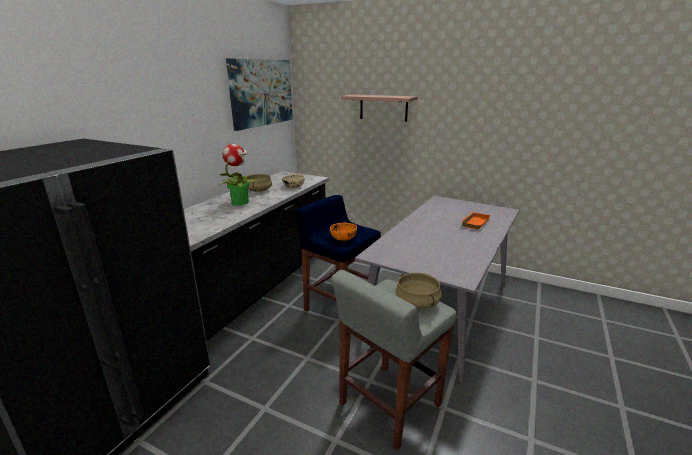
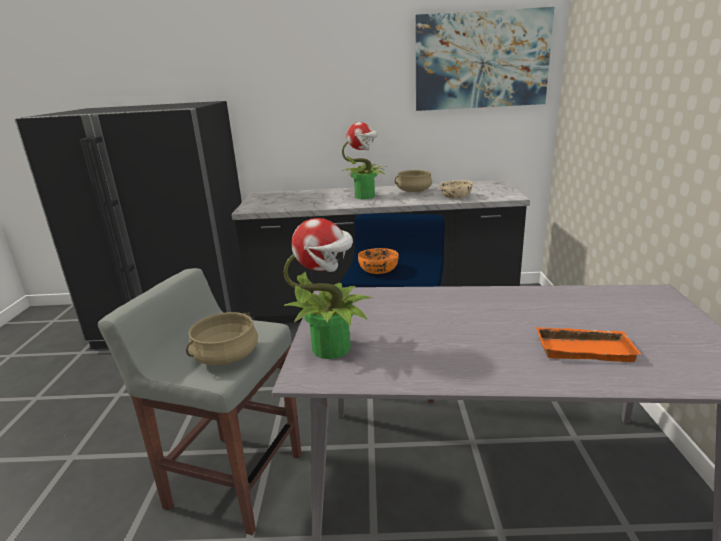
camera: 65 degrees right, 0 degrees up
(383, 108) = (643, 82): shelf -> none
(439, 267) = (333, 348): none -> potted plant

